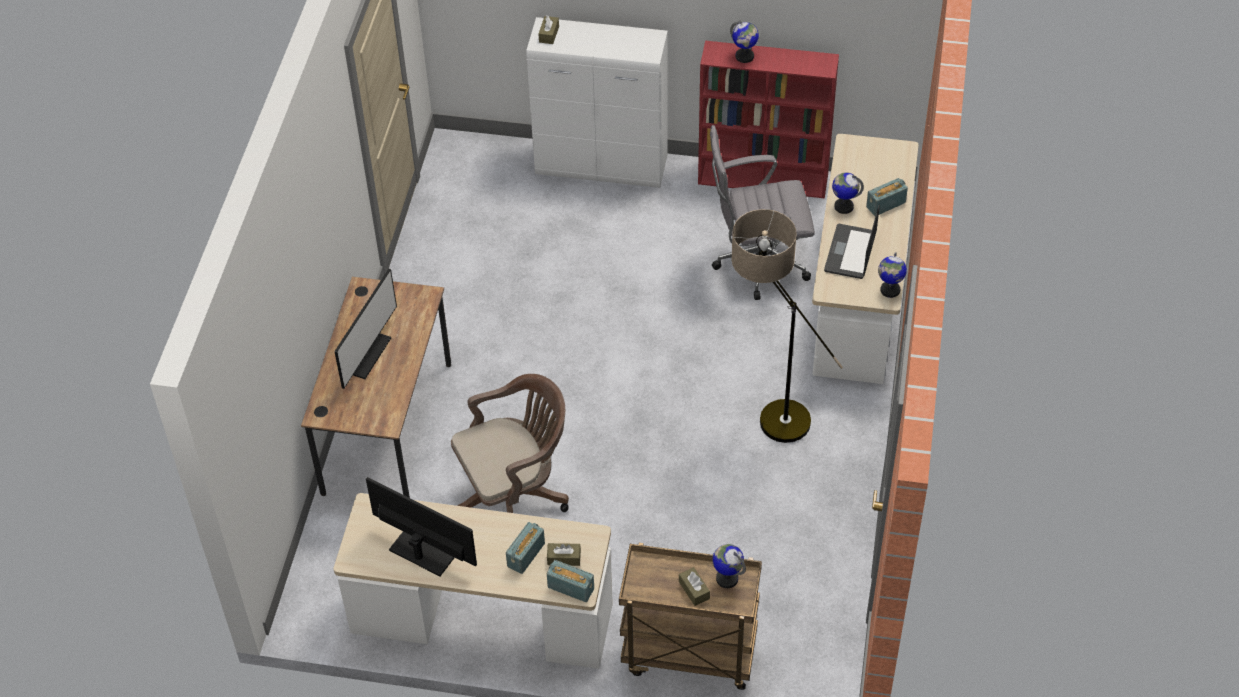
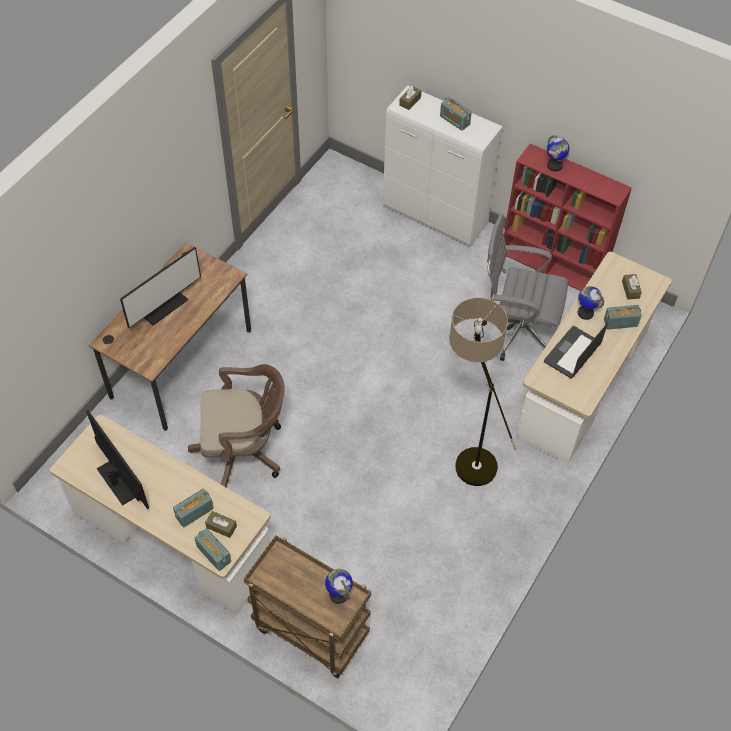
camera: 20 degrees right, 5 degrees up
(611, 40) = (454, 120): none -> radio
(694, 590) = (308, 594): brown tissue box -> brown tissue box (630, 290)
(890, 290) = (589, 396): globe -> none

